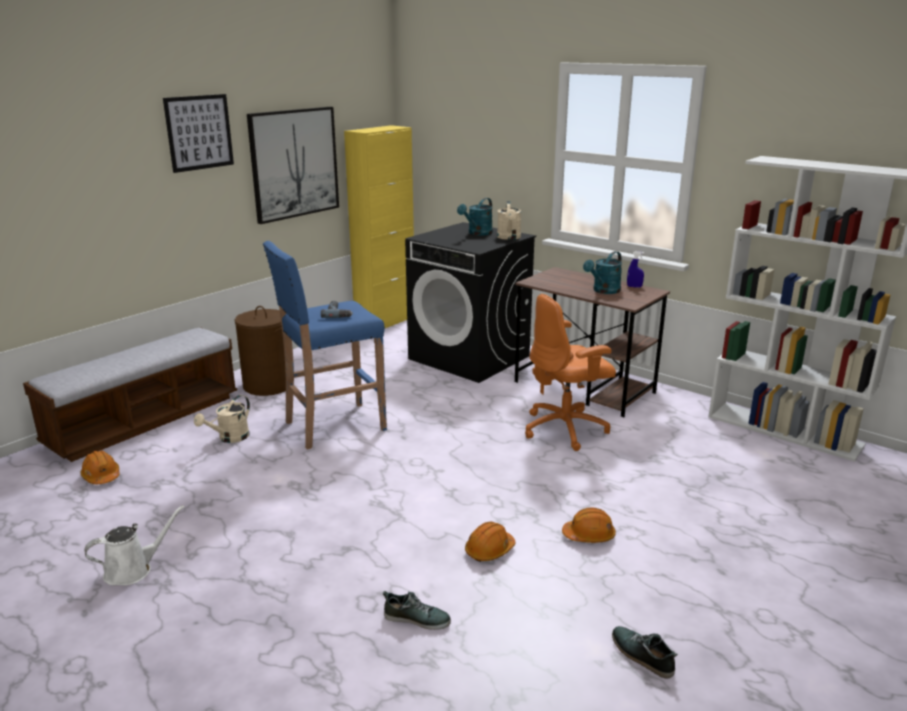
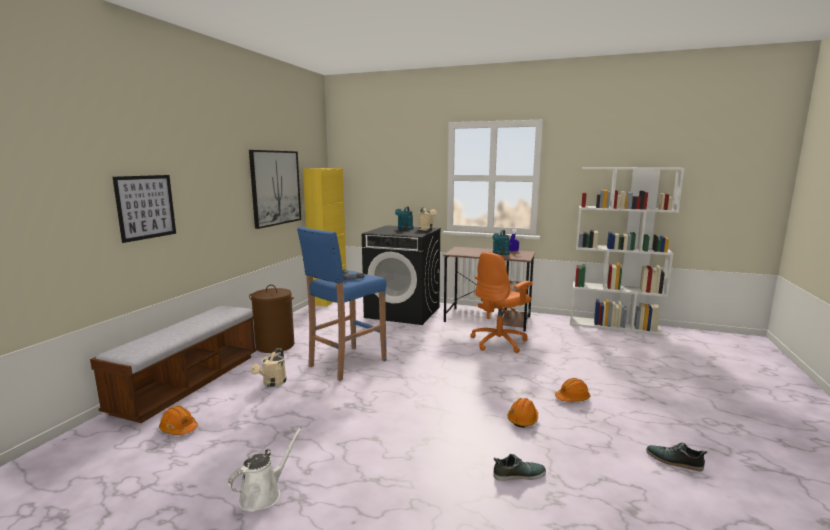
camera: 20 degrees left, 10 degrees down
(199, 132) = (220, 159): picture -> picture (146, 207)

